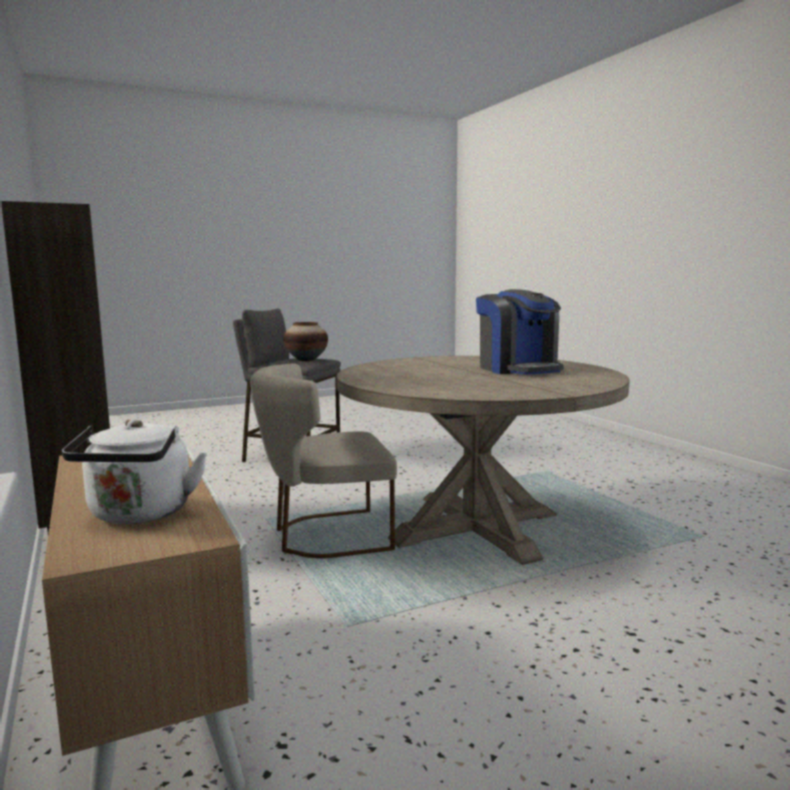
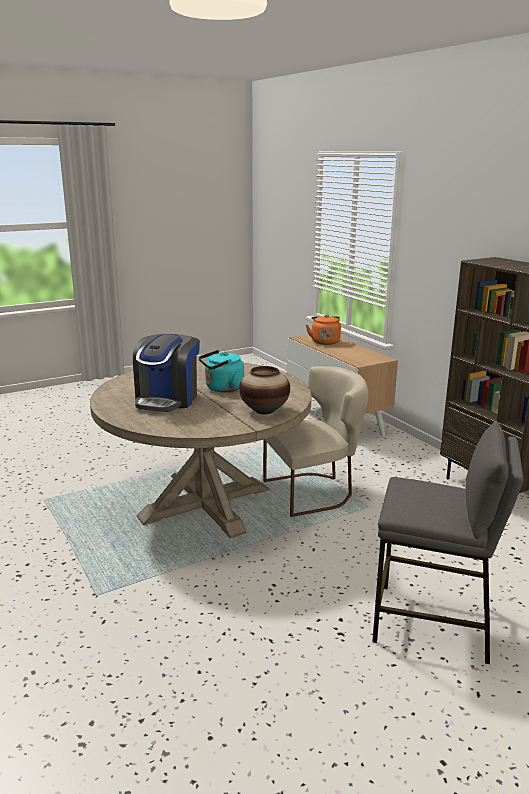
camera: 175 degrees right, 10 degrees up
(139, 515) = (325, 341): white kettle -> orange kettle
(306, 360) = (416, 497): vase -> vase (264, 411)
(453, 375) = (222, 388): none -> turquoise kettle
(518, 369) = (167, 399): coffee machine -> coffee machine turned 135 degrees counterclockwise

